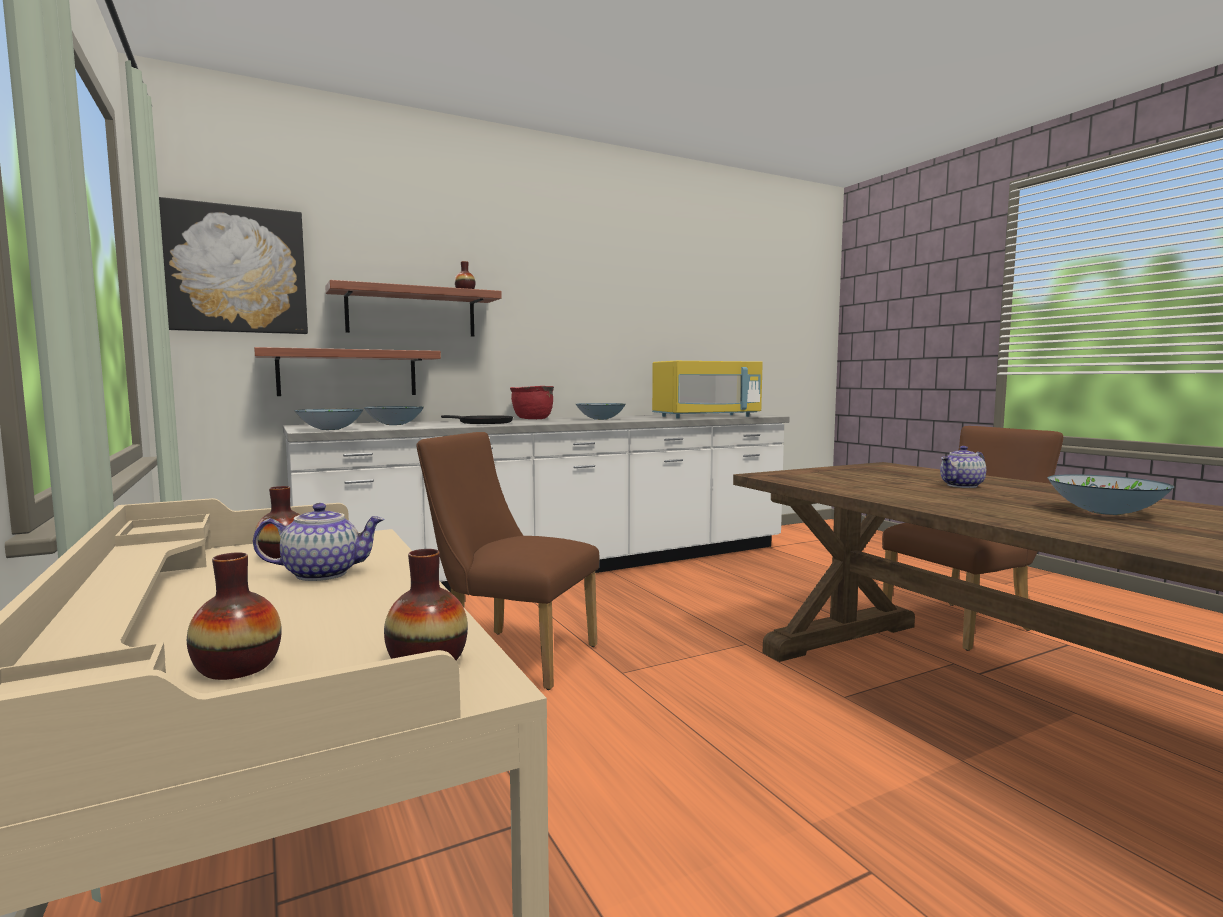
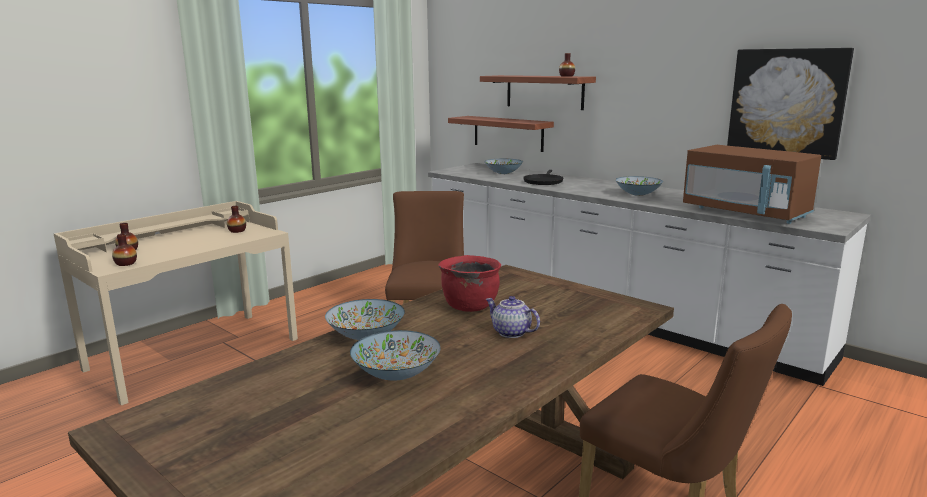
camera: 70 degrees right, 10 degrees up
(237, 270) = (462, 68): picture -> picture (786, 102)
(323, 573) = (214, 239): teapot -> none
(330, 429) = (454, 172): bowl -> bowl (366, 335)
(532, 419) = (605, 183): red cooking pot -> red cooking pot (469, 306)
(706, 417) = (745, 213): yellow microwave -> brown microwave

